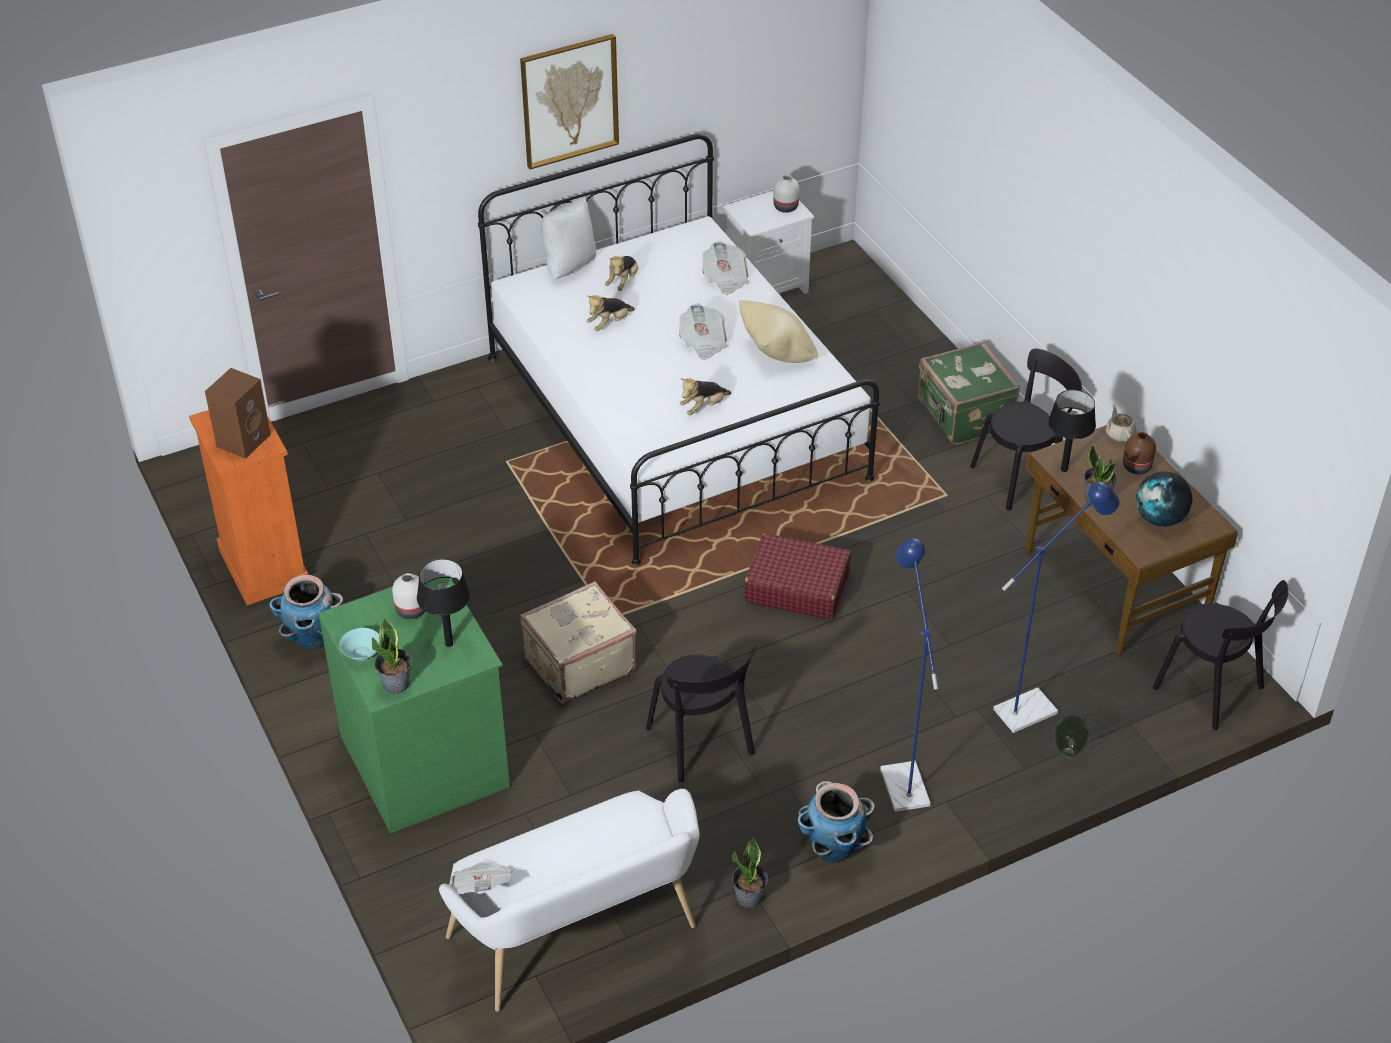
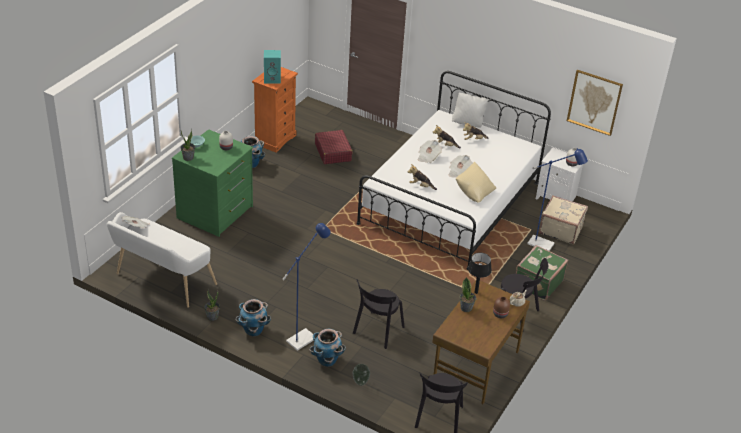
camera: 55 degrees right, 5 degrees down
(243, 439) = (272, 79): brown speaker -> turquoise speaker
(449, 644) = (216, 161): black table lamp -> none
(569, 100) = (491, 52): picture -> picture (594, 102)
(578, 663) = (292, 229): beige suitcase -> beige suitcase (560, 230)
(702, 744) = (278, 276): black chair -> black chair (377, 331)
(725, 279) = (505, 164): newspaper -> newspaper (428, 157)
(796, 587) = (384, 271): red suitcase -> red suitcase (333, 152)
(984, 775) = (327, 361): none -> planter
(1034, 707) = (378, 364): blue floor lamp -> blue floor lamp (545, 245)
(1160, 518) = (472, 331): globe -> none

